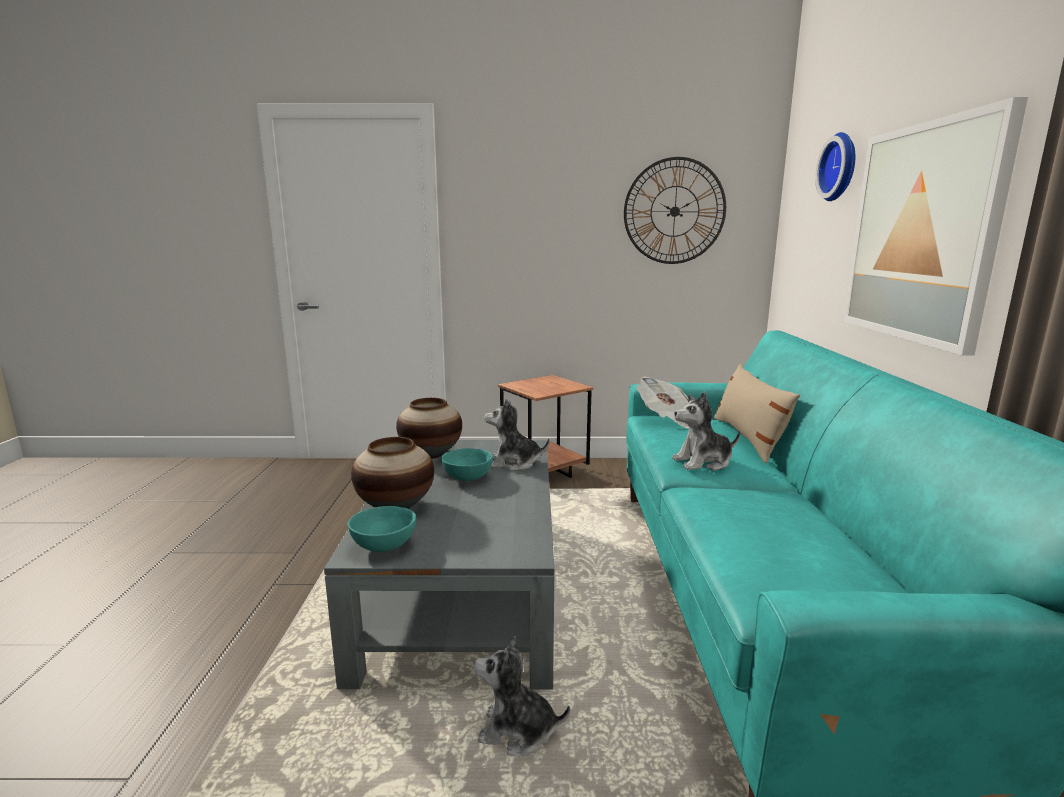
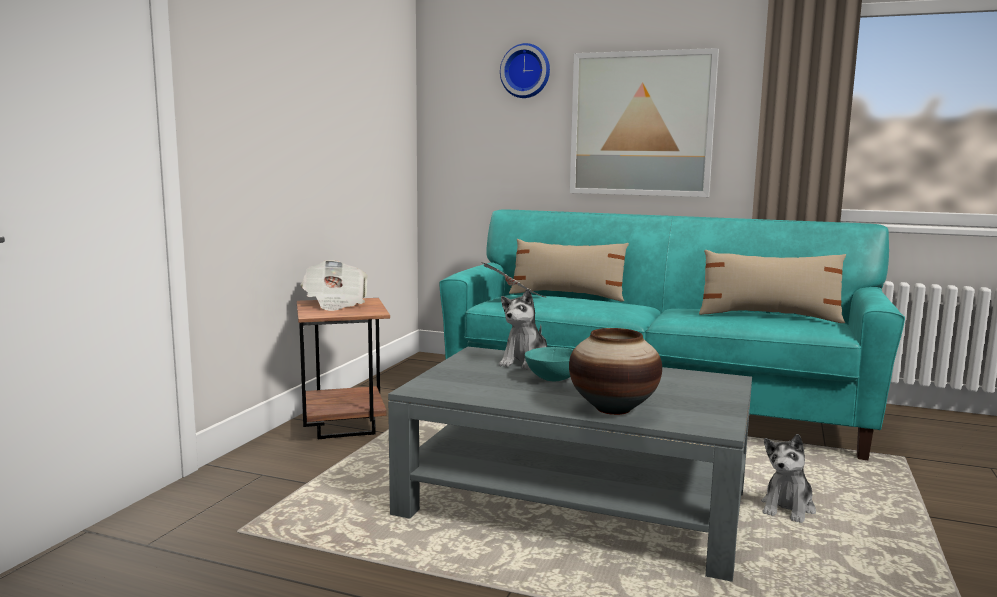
camera: 70 degrees left, 5 degrees down
(383, 546) = (703, 418): turquoise bowl -> none
(431, 454) = (463, 386): vase -> none
(553, 382) = (335, 303): none -> newspaper
(674, 211) = (367, 96): wall clock -> none
(703, 462) = (619, 308): plush toy -> none
(778, 545) = (769, 316): none -> beige pillow

